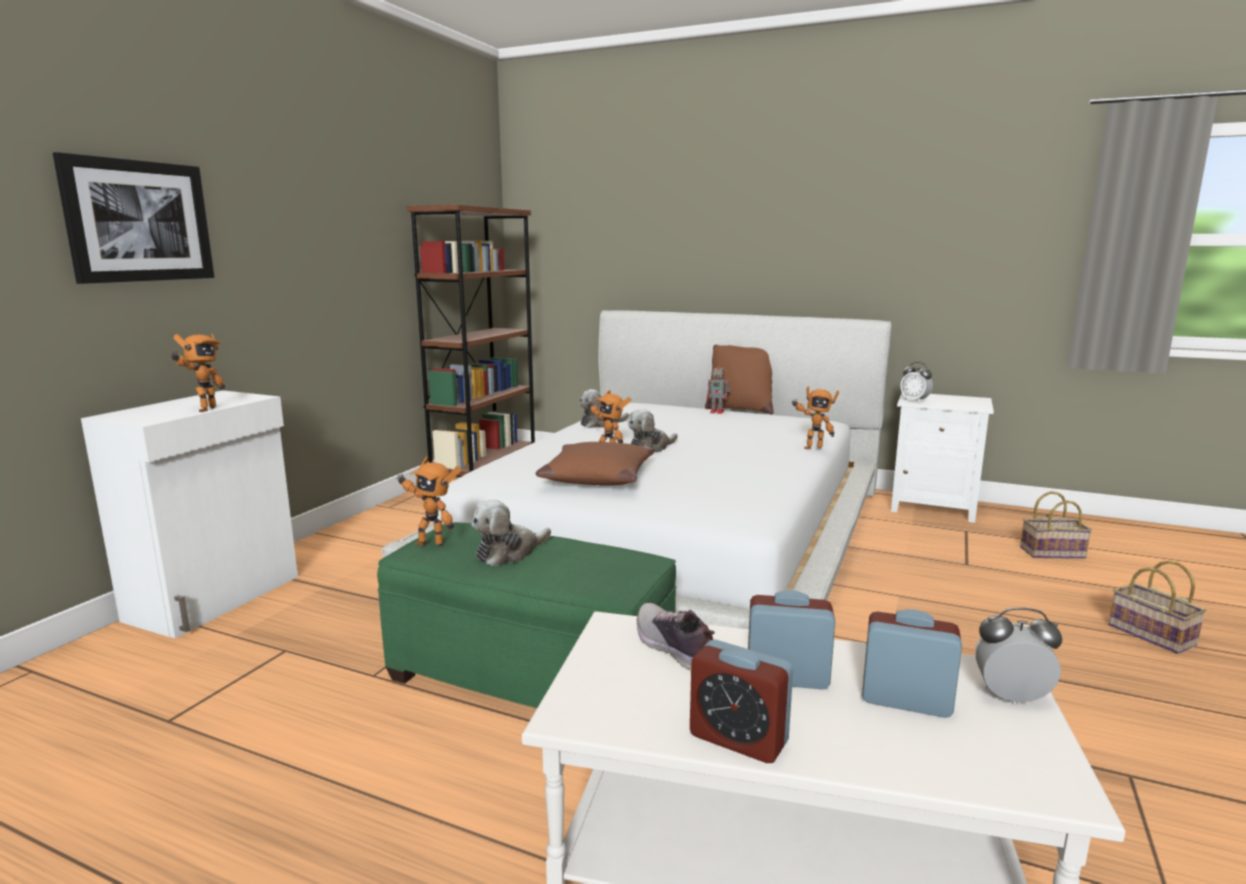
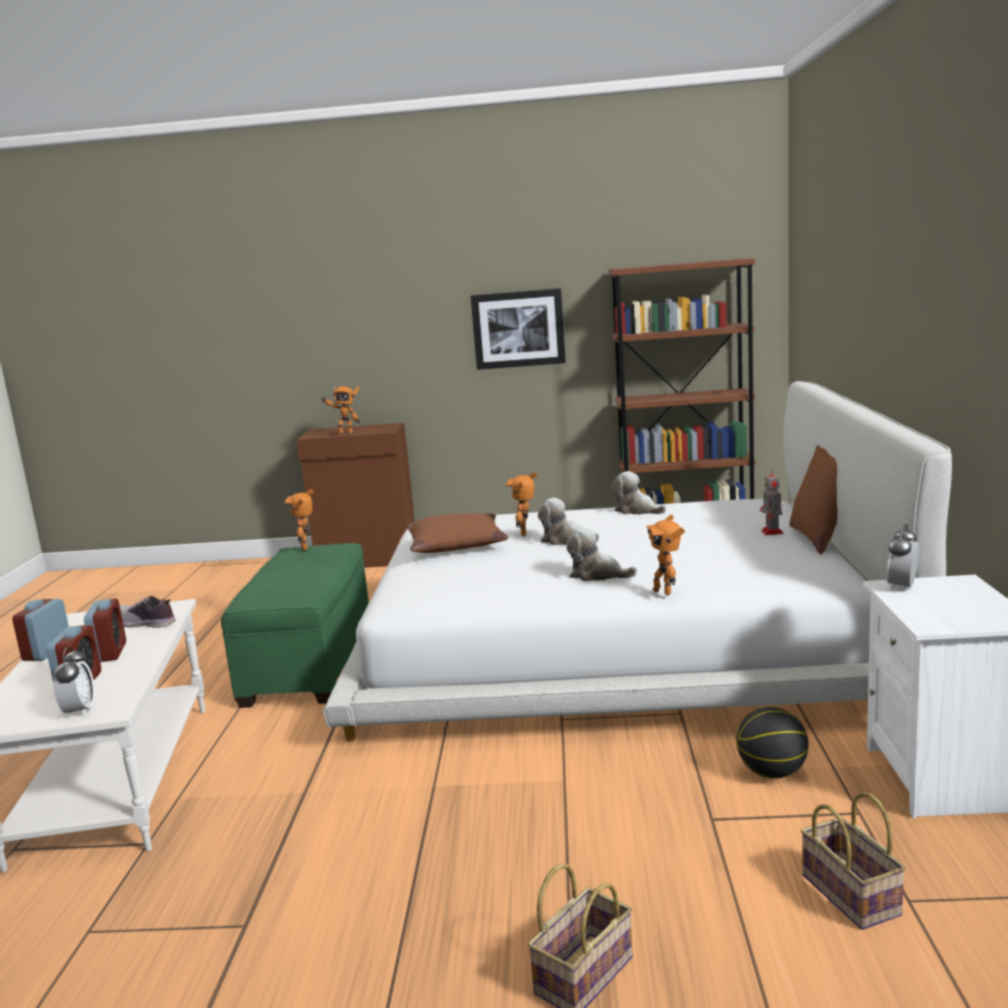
camera: 70 degrees right, 0 degrees up
(139, 221) = (352, 311): picture -> picture (518, 329)
(217, 598) = (368, 560): white cabinet -> brown cabinet
(509, 553) = (298, 566): plush toy -> plush toy (597, 575)
(674, 648) = (145, 623): shoe -> shoe turned 105 degrees counterclockwise
(913, 537) = (772, 773): none -> basketball

